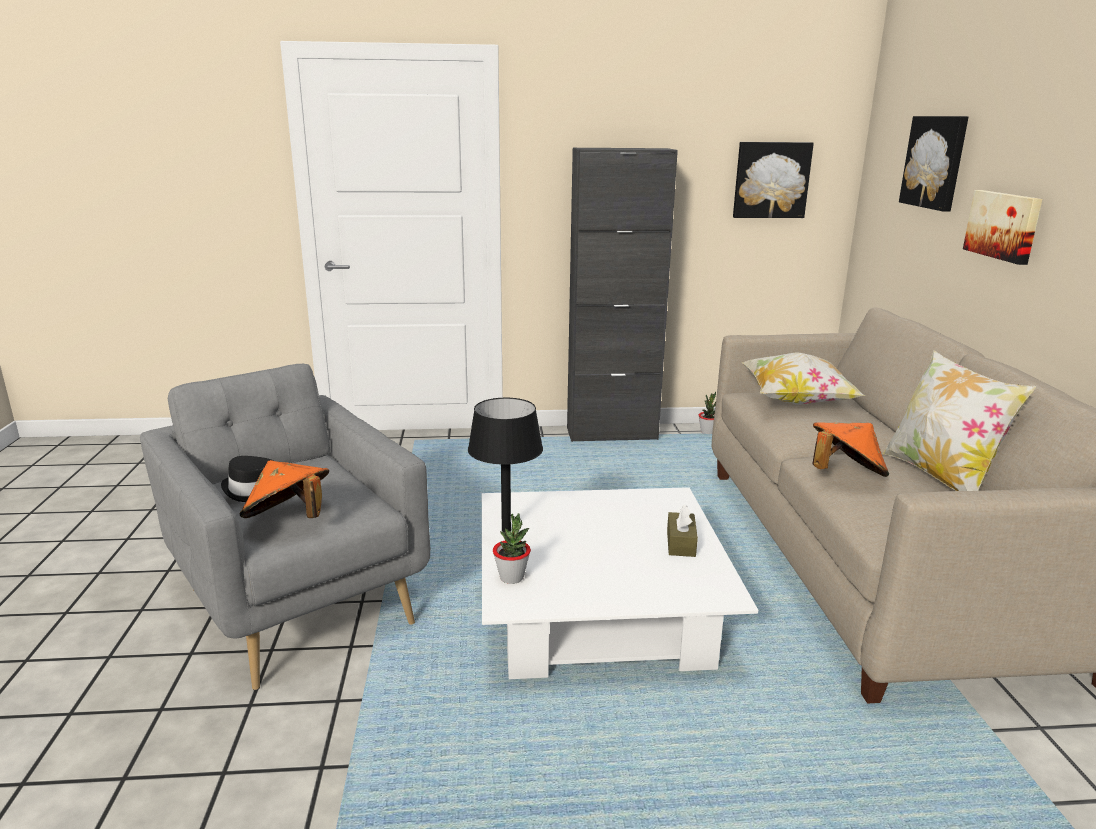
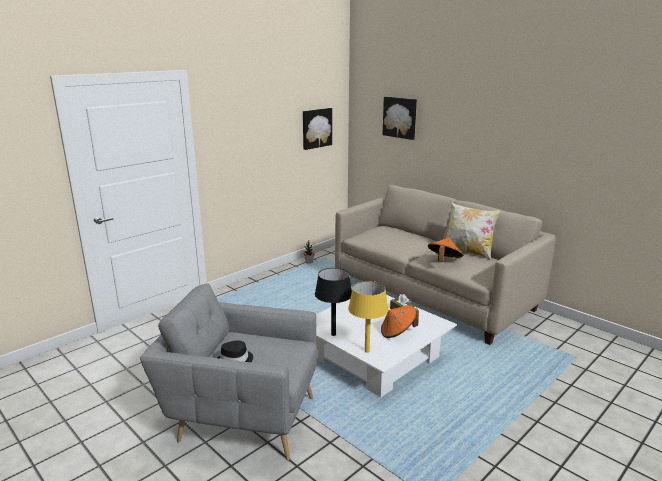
camera: 40 degrees left, 0 degrees up
(289, 519) = (278, 364): orange hat -> orange hat (397, 333)
(512, 577) = (367, 351): potted plant -> yellow table lamp
(611, 434) = (268, 277): black cabinet -> none
(795, 402) = (383, 236): pillow -> none
(1004, 225) = (446, 145): picture -> none

